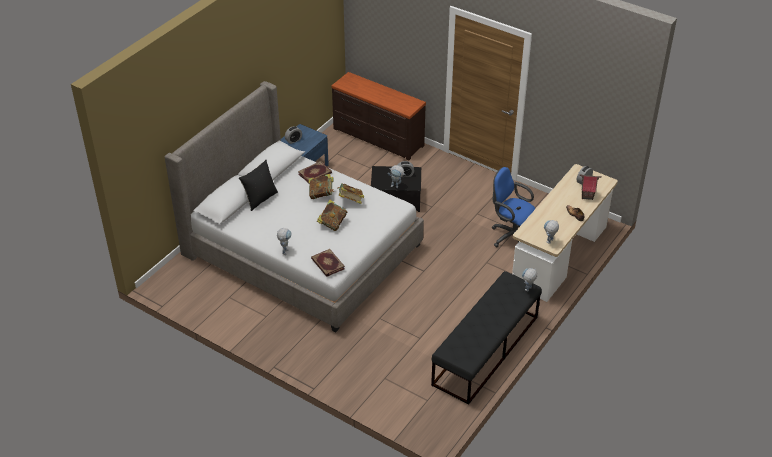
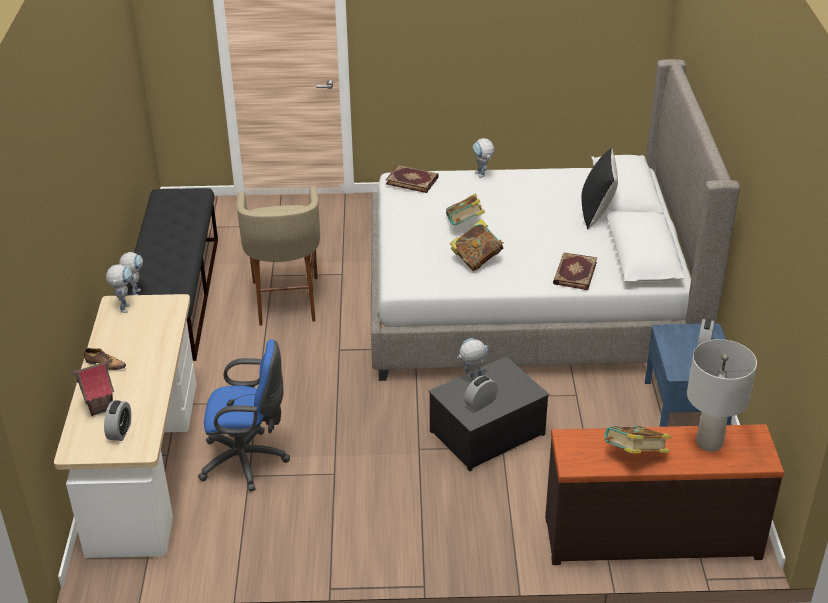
camera: 145 degrees right, 5 degrees down
(321, 194) = (526, 251): book -> book (634, 456)
(360, 88) = (709, 442): none -> grey table lamp
(426, 315) = (286, 301): none -> beige stool

